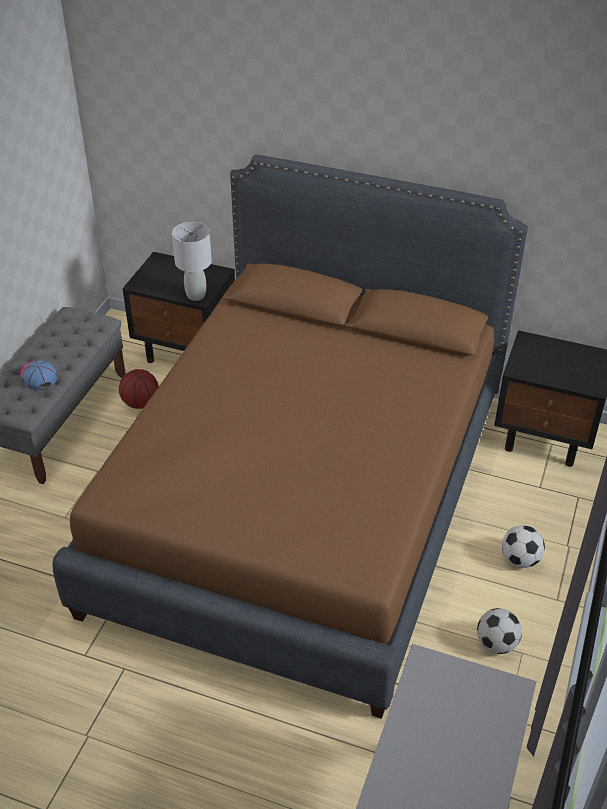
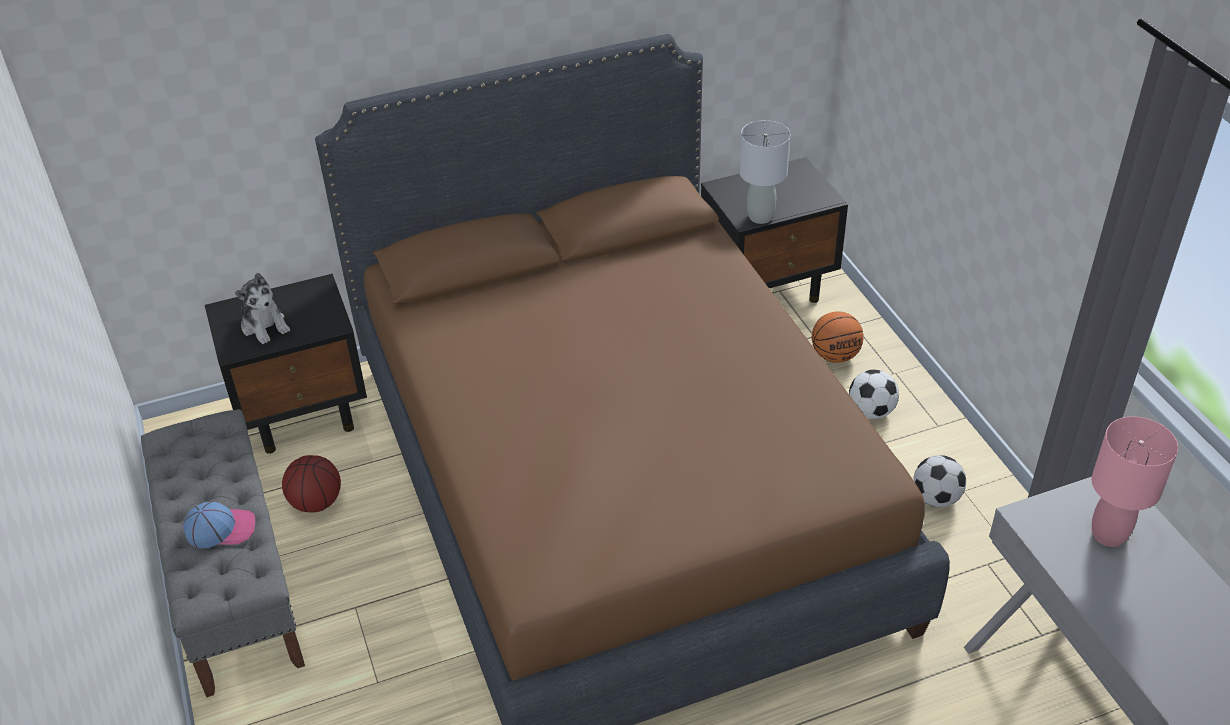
camera: 40 degrees left, 0 degrees up
(38, 376) = (221, 529): cap -> cap turned 150 degrees clockwise
(167, 279) = (265, 326): none -> plush toy
(196, 295) = (324, 325): grey table lamp -> grey table lamp (761, 217)
(466, 716) = (1109, 535): none -> pink table lamp
(539, 508) = (835, 356): none -> basketball

